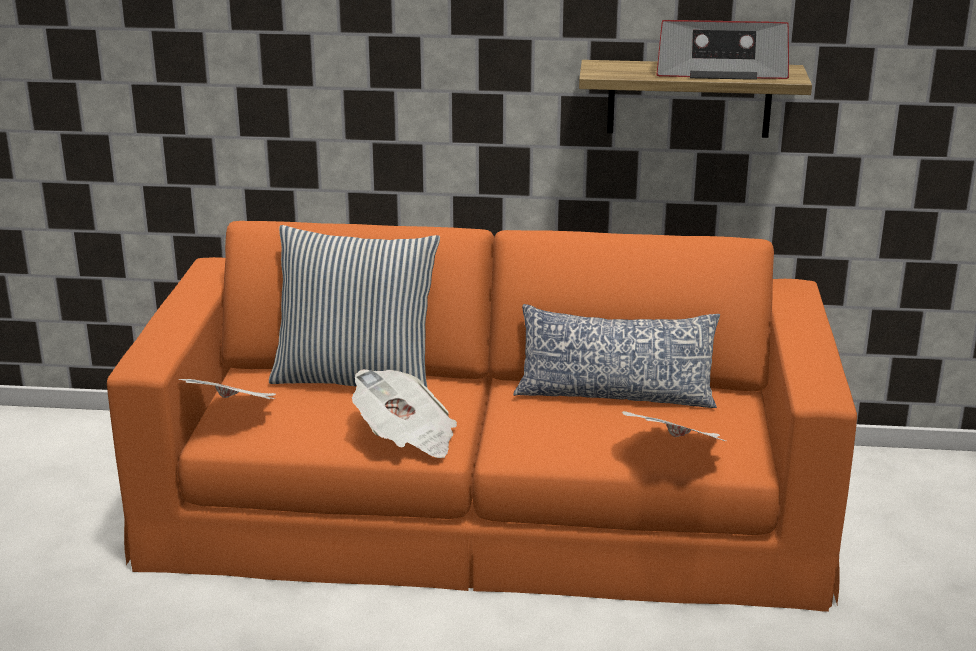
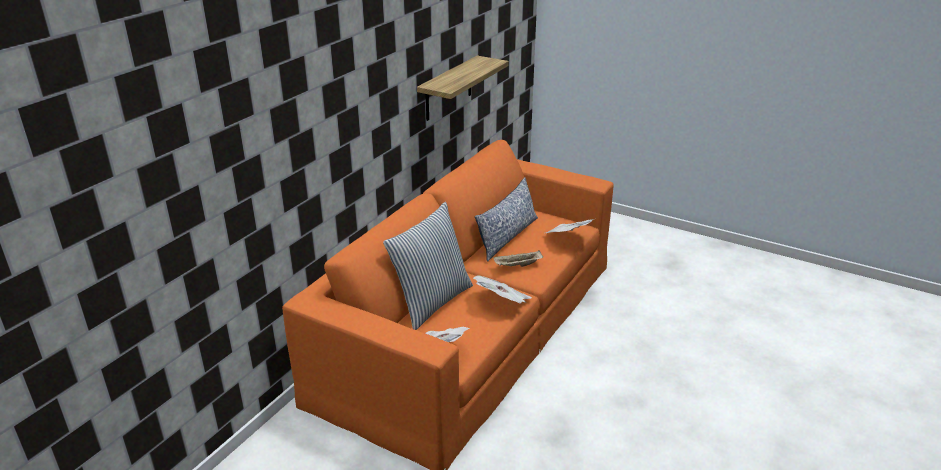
camera: 65 degrees left, 5 degrees up
(528, 425) = (517, 266): none -> beige tray
(720, 71) = (470, 68): radio -> none

